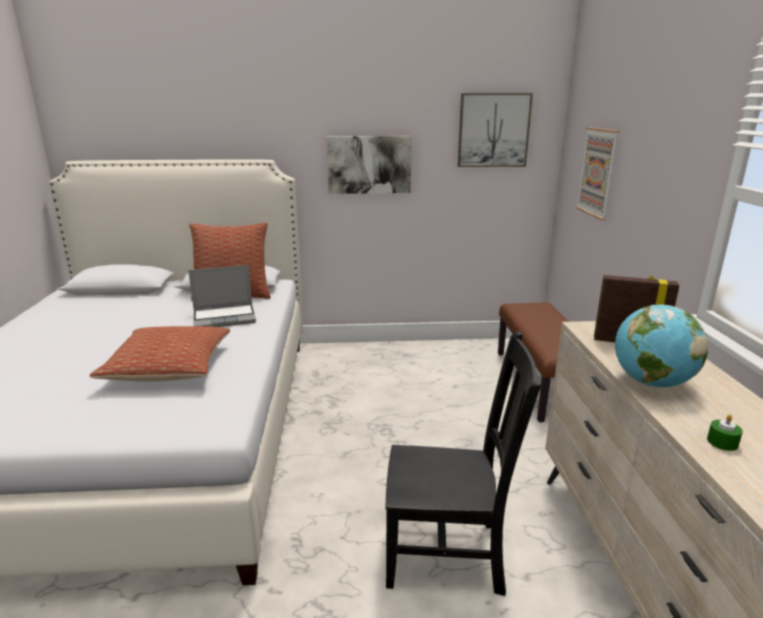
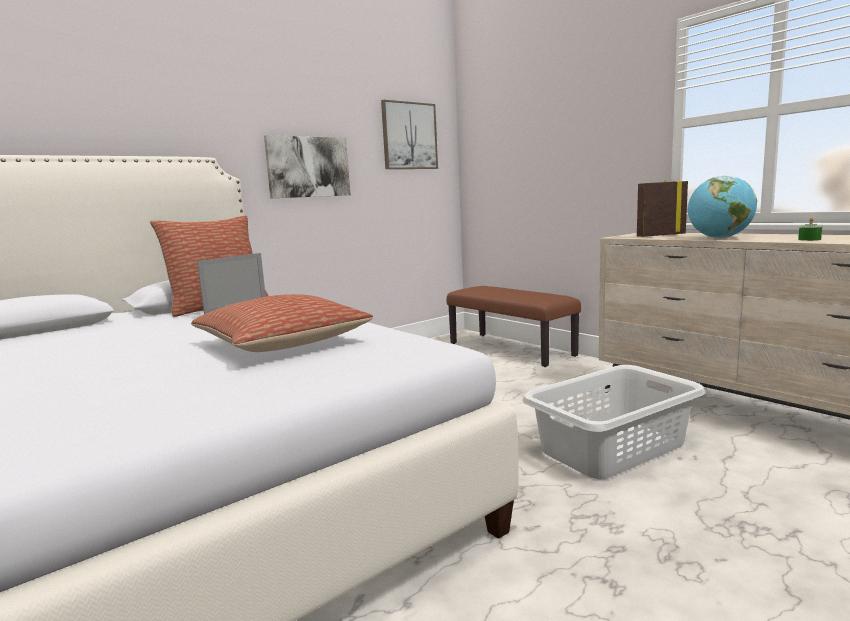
camera: 35 degrees left, 10 degrees down
(449, 554) = (613, 448): black chair -> grey laundry basket
(597, 172) = (517, 157): picture -> none

